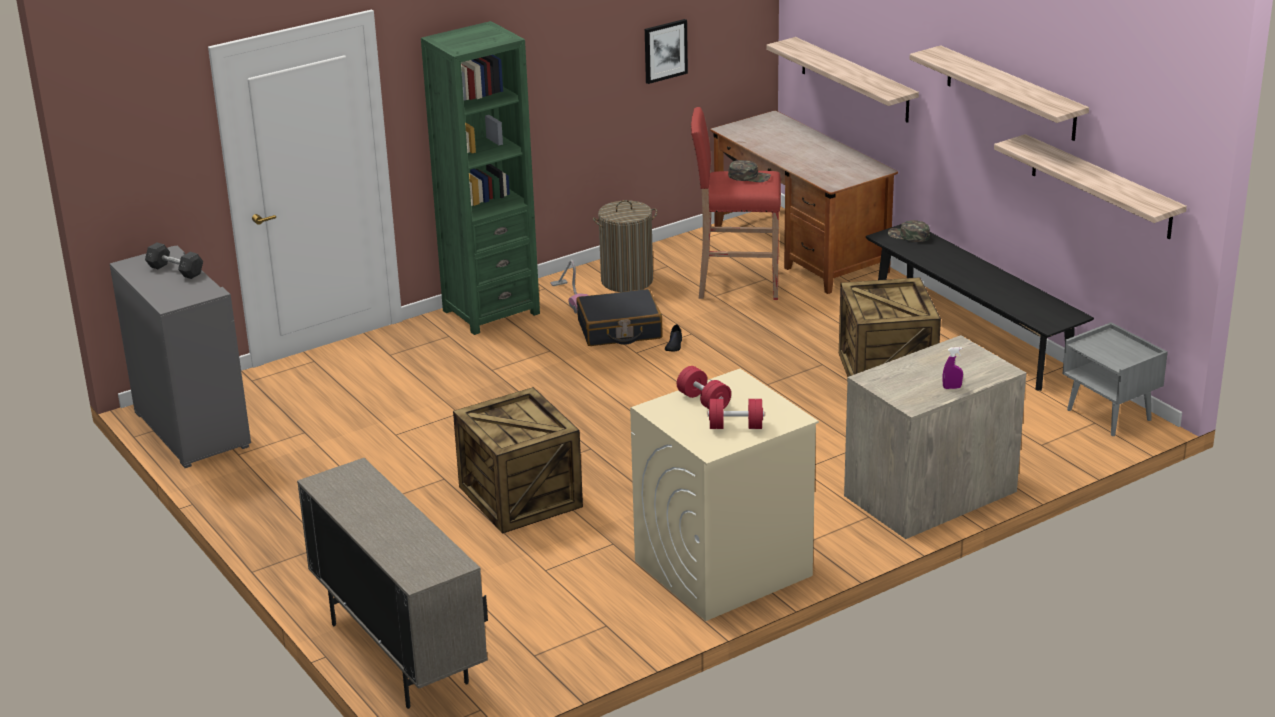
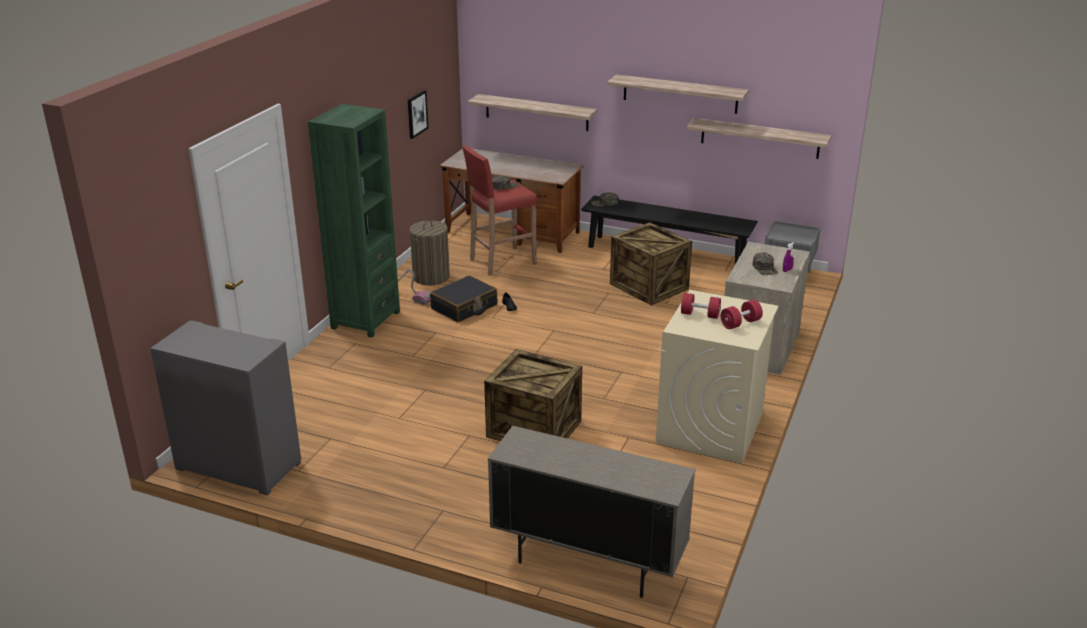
camera: 35 degrees left, 0 degrees up
(175, 270) = (216, 337): grey dumbbell -> none
(926, 376) = (765, 268): none -> green cap

